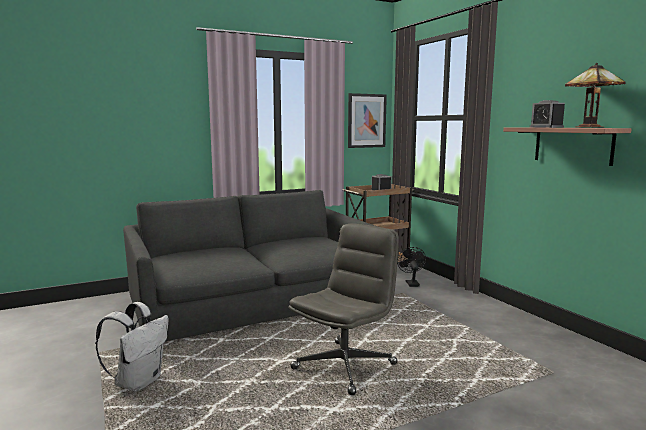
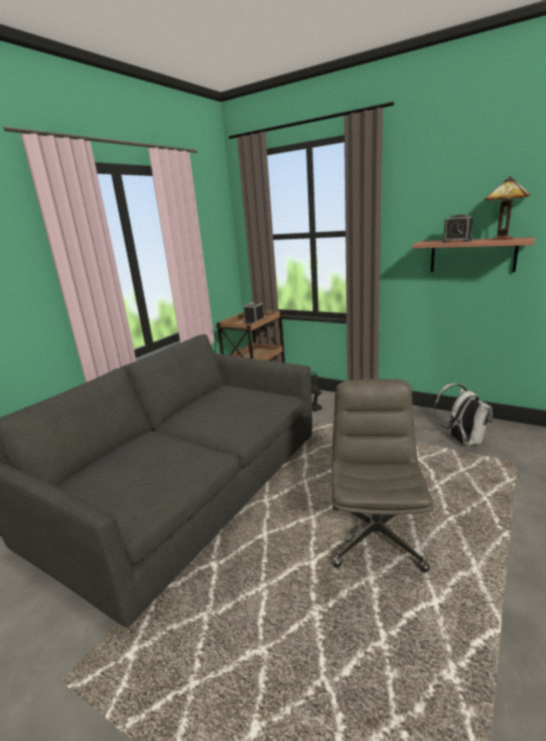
camera: 30 degrees left, 10 degrees up
(139, 382) = (183, 699): white backpack -> white backpack (462, 440)
(366, 121) = (216, 244): picture -> none

